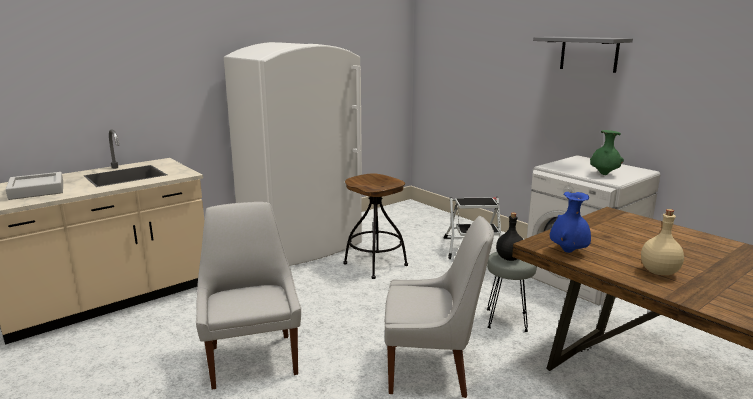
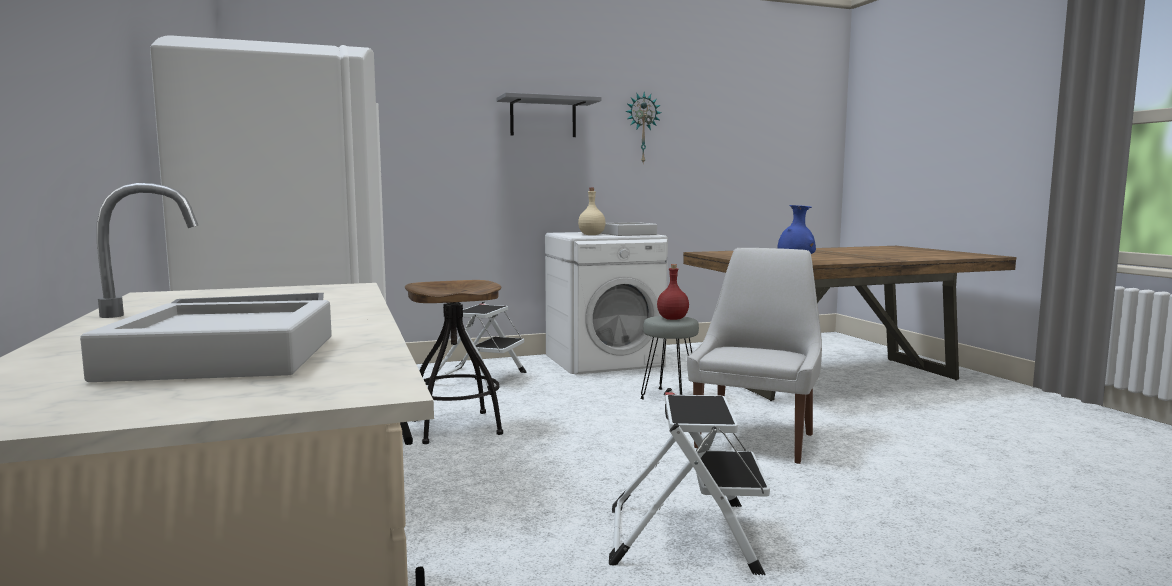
camera: 70 degrees left, 10 degrees down
(253, 358) = (685, 534): white chair -> step ladder
(510, 258) = (673, 319): black bottle -> red bottle
(604, 174) = (628, 234): green vase -> grey tray
(659, 272) = (842, 258): beige bottle -> beige bottle (591, 235)
(690, 66) = (642, 128): none -> wall clock

